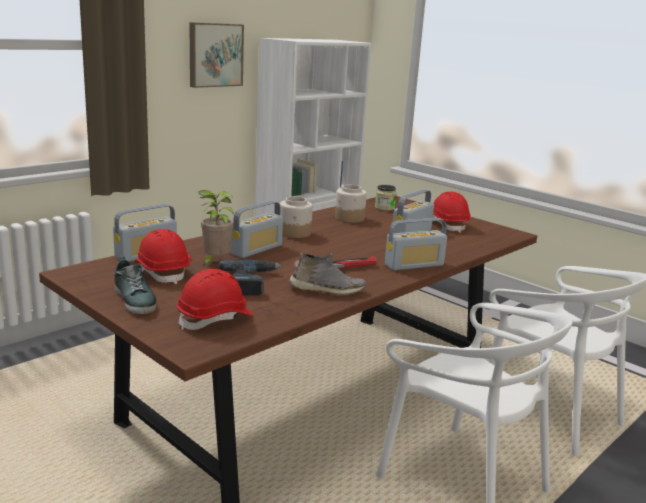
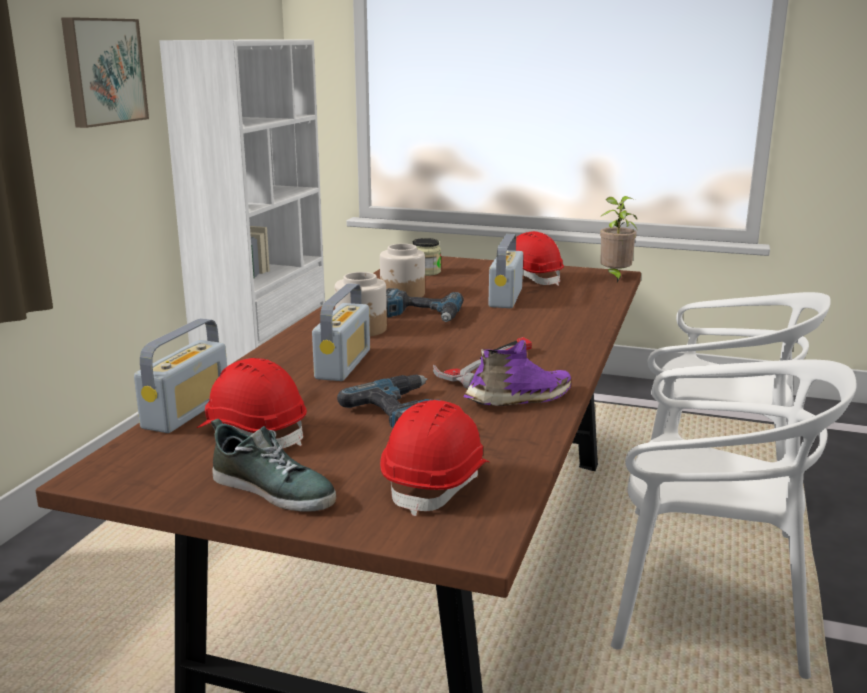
camera: 25 degrees left, 0 degrees up
(215, 262) = (311, 397): potted plant -> potted plant (614, 277)
(326, 291) = (521, 399): grey shoe -> purple shoe
(341, 232) = (420, 315): none -> power drill
(414, 265) = (570, 338): radio -> none

